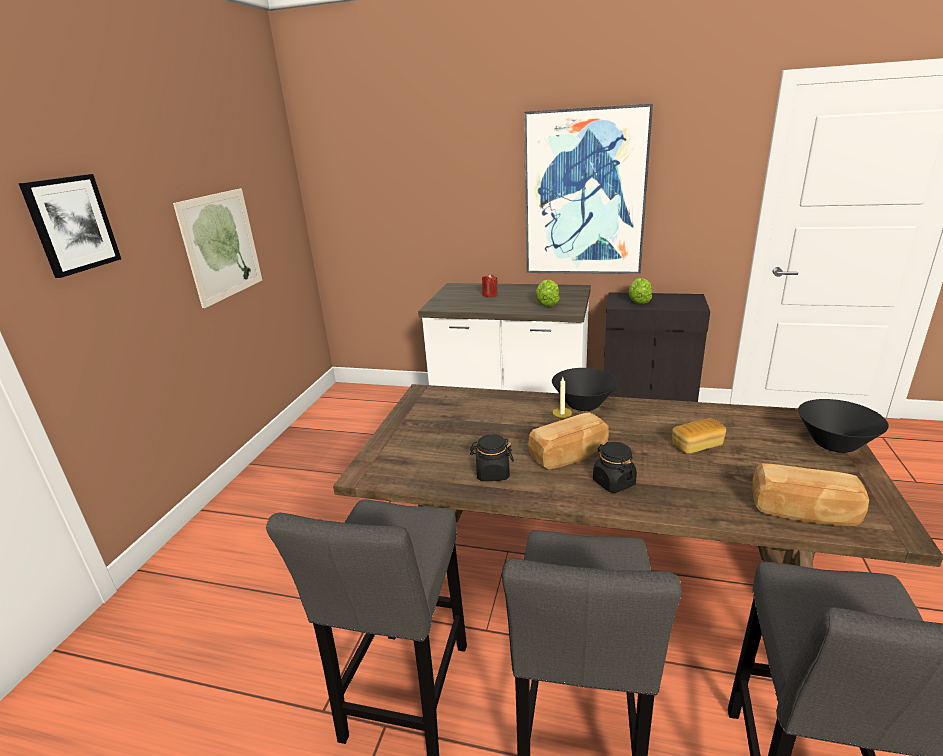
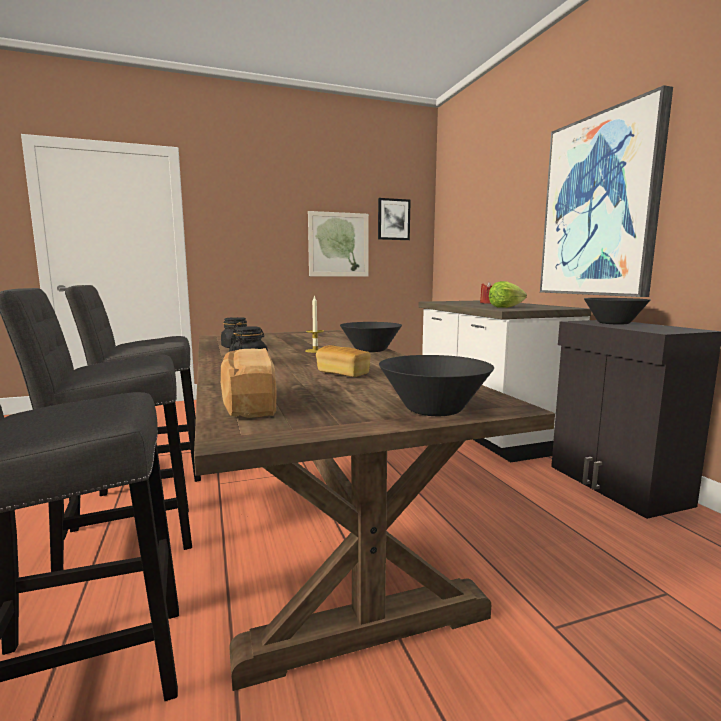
camera: 55 degrees right, 15 degrees down
(72, 224) = (238, 207): picture -> picture (393, 219)
(570, 455) = (279, 354): bread -> none
(639, 301) = (613, 323): lettuce -> black bowl

